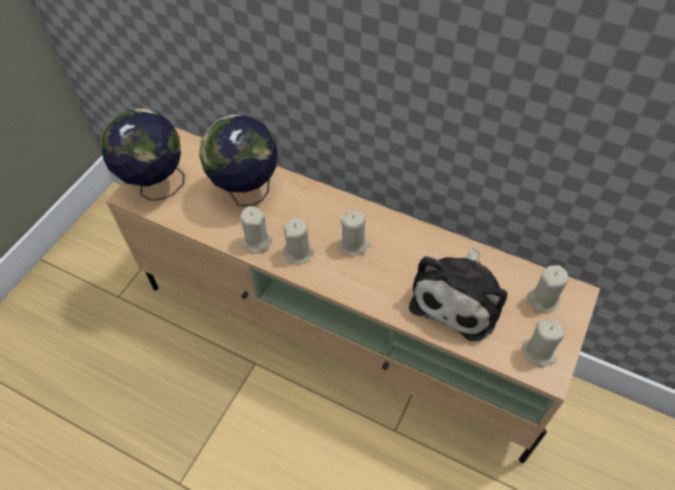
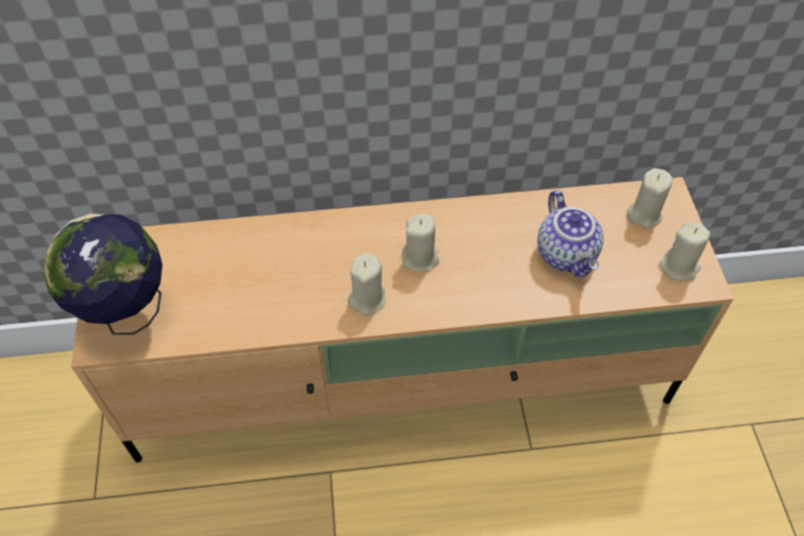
camera: 35 degrees left, 0 degrees up
(247, 193) = (251, 264): globe -> none
(256, 242) = (309, 313): beige candle -> none
(459, 297) = (568, 254): plush toy -> teapot

